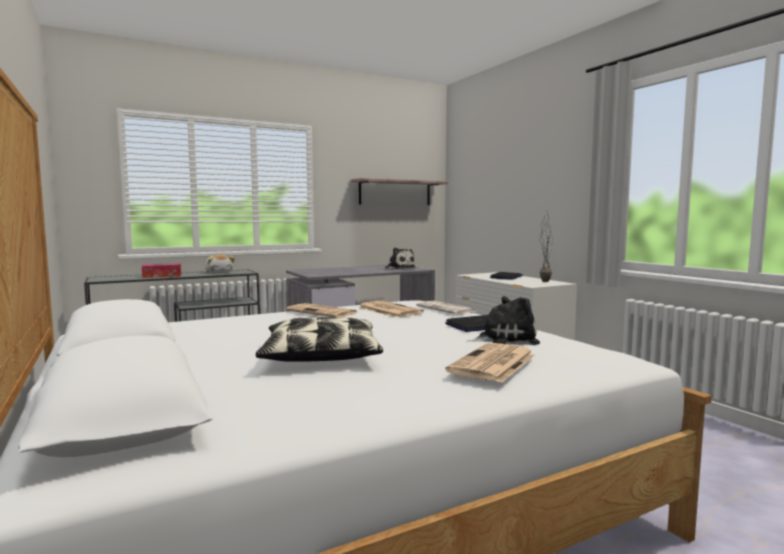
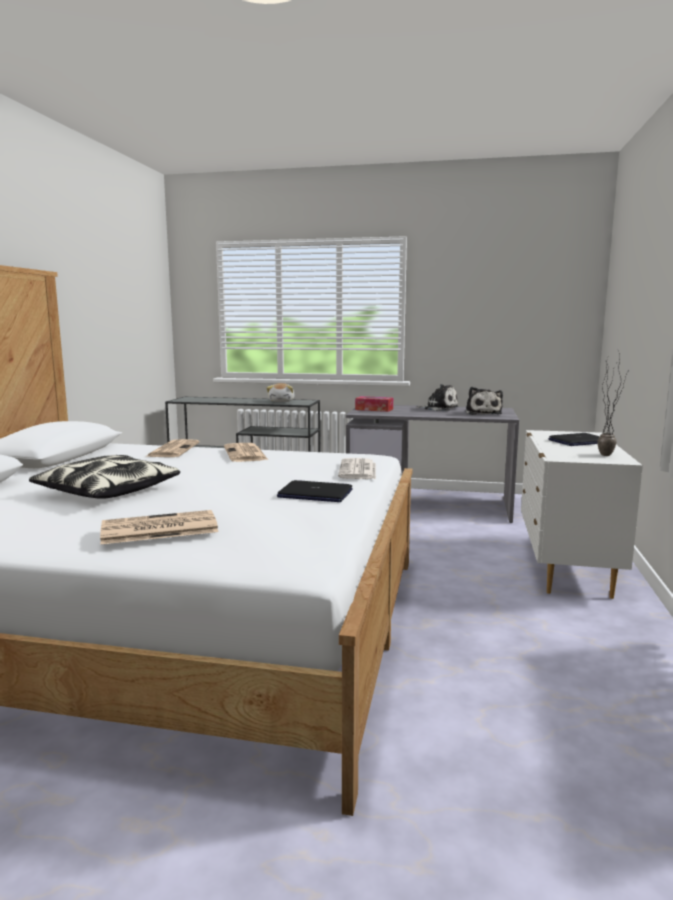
camera: 40 degrees right, 5 degrees up
(162, 276) = (230, 400): tissue box -> tissue box (374, 409)
(388, 310) = (303, 462): newspaper -> newspaper (173, 449)
(395, 193) = (519, 313): shelf -> none
(504, 340) = (269, 513): plush toy -> plush toy (439, 408)

